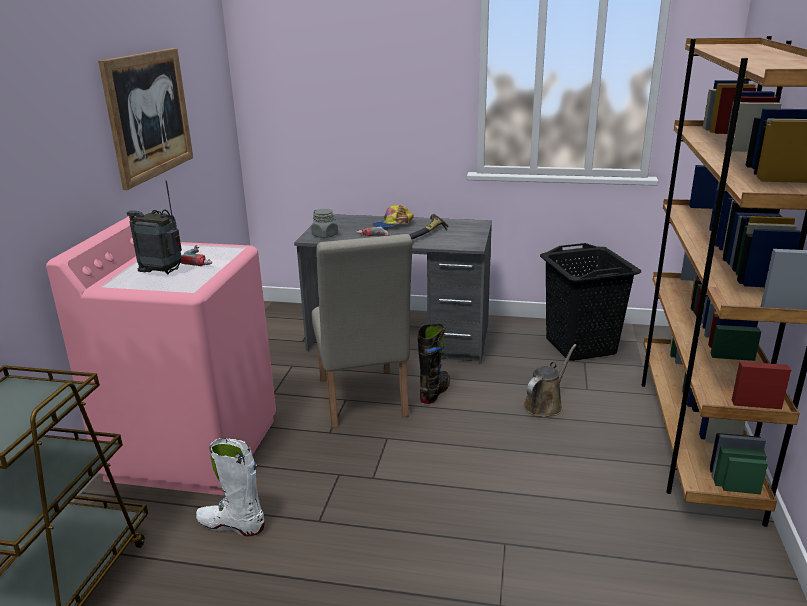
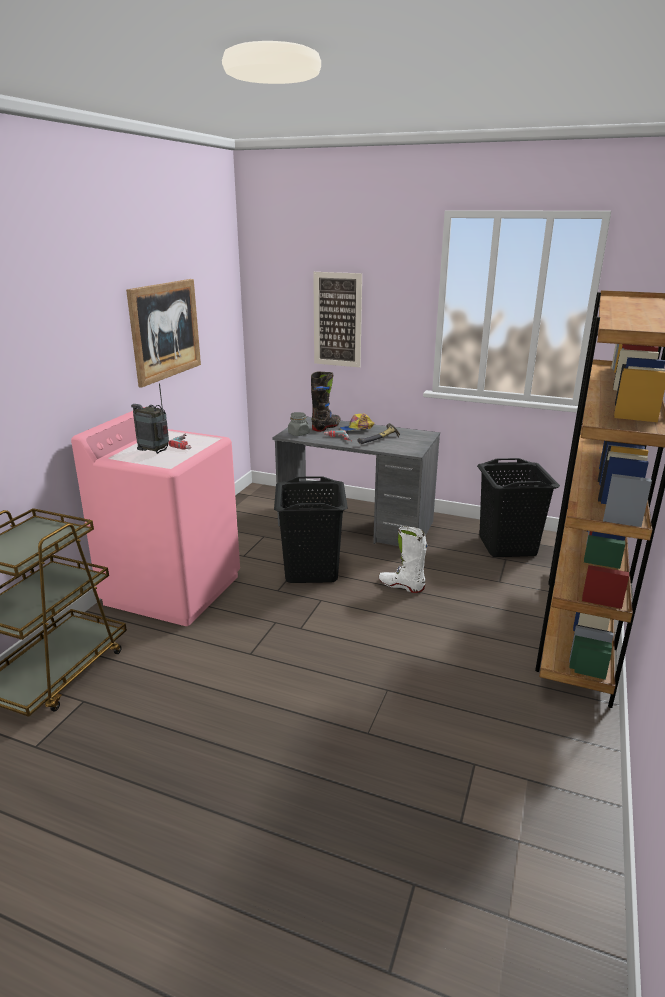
camera: 10 degrees right, 0 degrees up
(231, 525) = (185, 648): white boot -> white boot (401, 586)
(356, 94) = (337, 320): none -> picture
(362, 402) = (310, 570): beige chair -> black laundry basket
(435, 392) = (371, 569): black boot -> black boot (326, 427)
(545, 404) = (459, 590): brown watering can -> none

